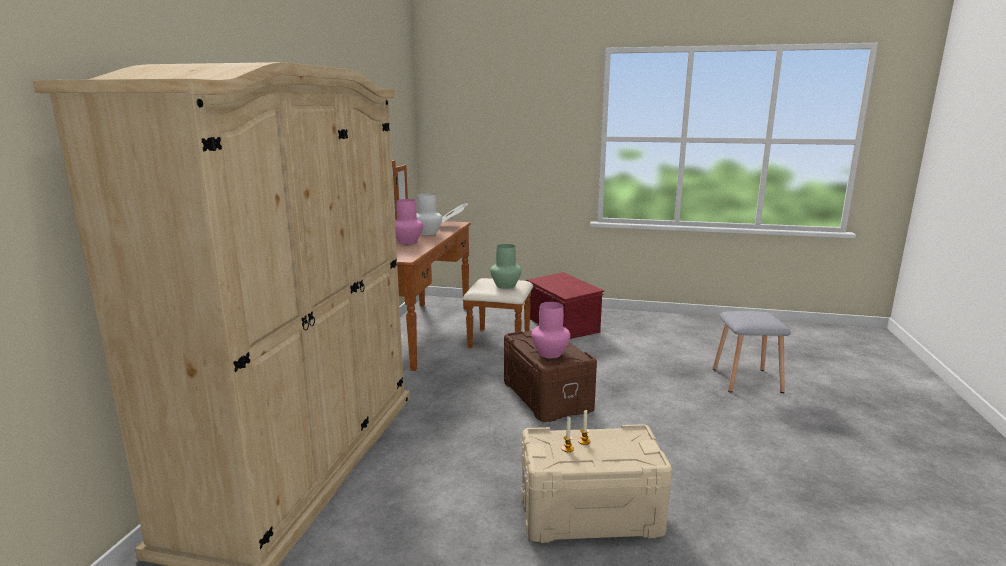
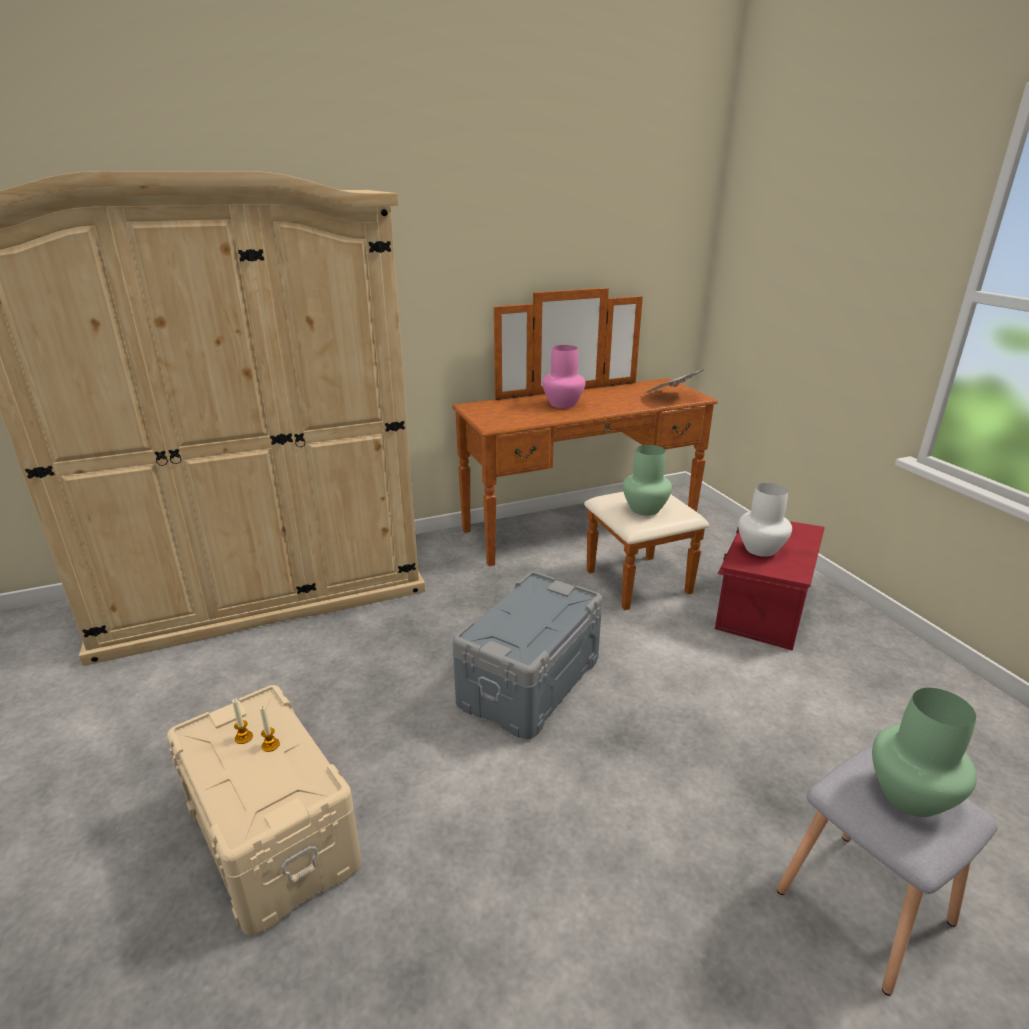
camera: 55 degrees right, 10 degrees up
(427, 233) = (617, 400): white vase -> white vase (760, 549)
(547, 396) = (531, 682): brown storage box -> grey storage box
(550, 353) = (513, 625): pink vase -> none
(754, 315) = (911, 795): none -> green vase

